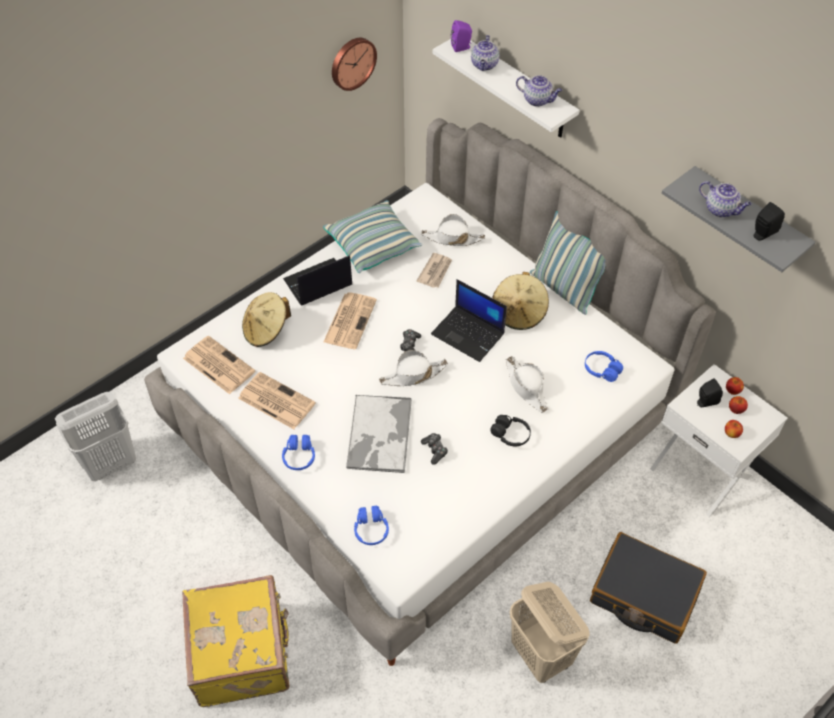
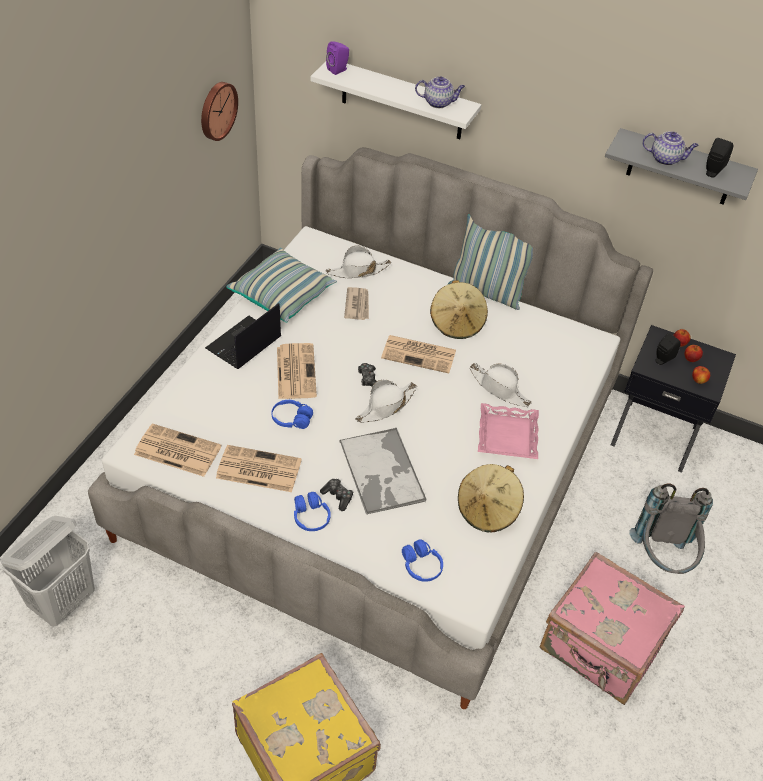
camera: 25 degrees left, 5 degrees down
(266, 330) = (212, 403): beige hat -> beige hat (488, 510)
(435, 450) = (444, 471): game controller -> game controller (338, 496)
(469, 334) = (420, 354): laptop -> newspaper
(484, 65) = (370, 81): teapot -> none
(510, 434) = (508, 436): black headphones -> pink tray
(541, 656) = (601, 647): beige laundry basket -> pink suitcase
(602, 370) = (559, 355): blue headphones -> blue headphones (291, 419)
(644, 594) = (662, 559): black suitcase -> grey backpack
(701, 471) = (655, 434): white nightstand -> black nightstand

